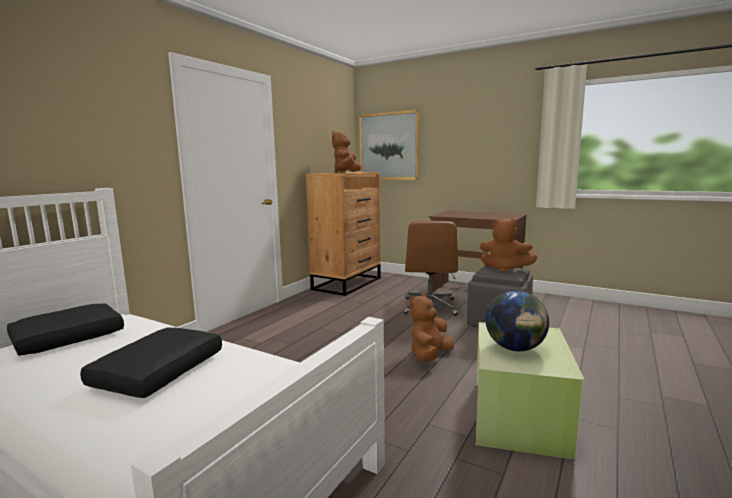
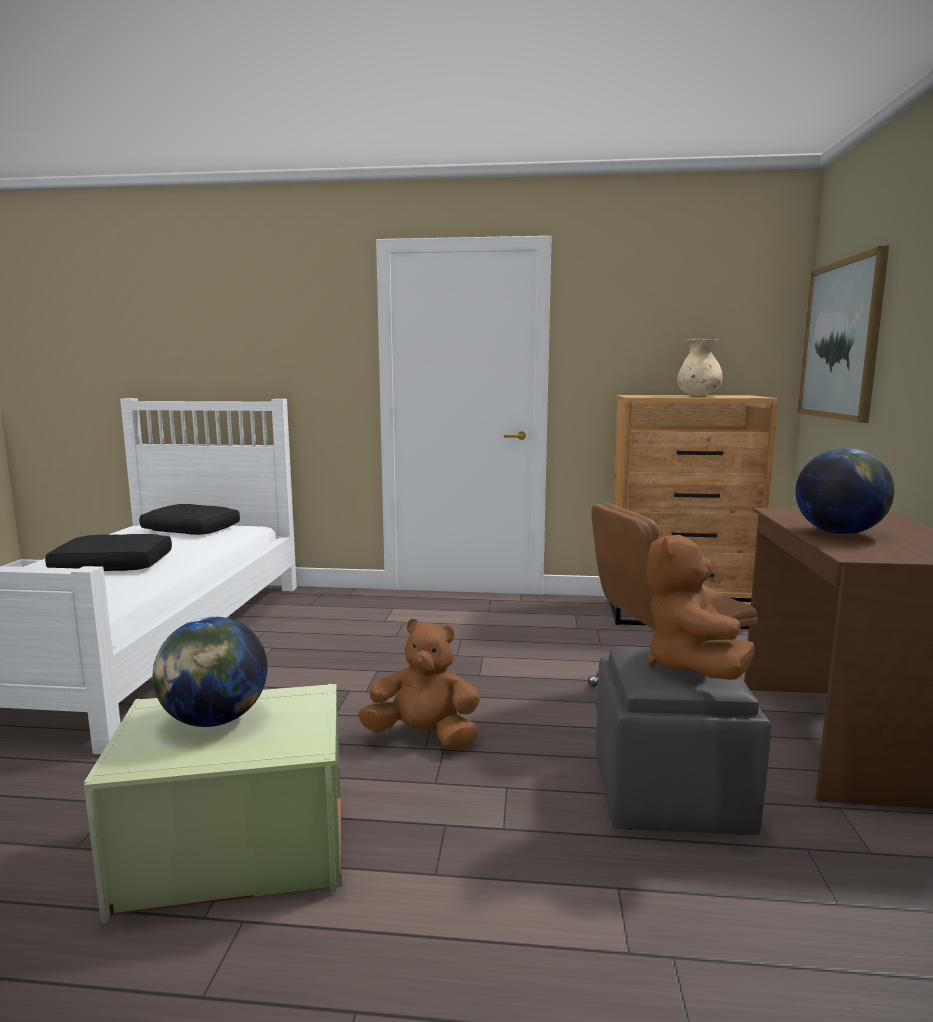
camera: 65 degrees right, 0 degrees up
(346, 172) = (698, 396): brown plush toy -> beige vase
(478, 216) = (838, 533): none -> globe

